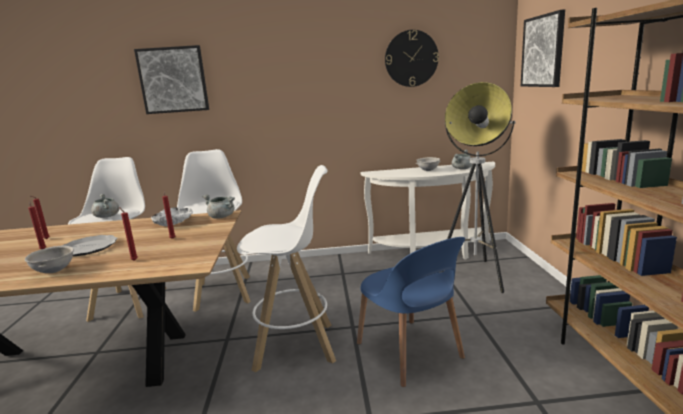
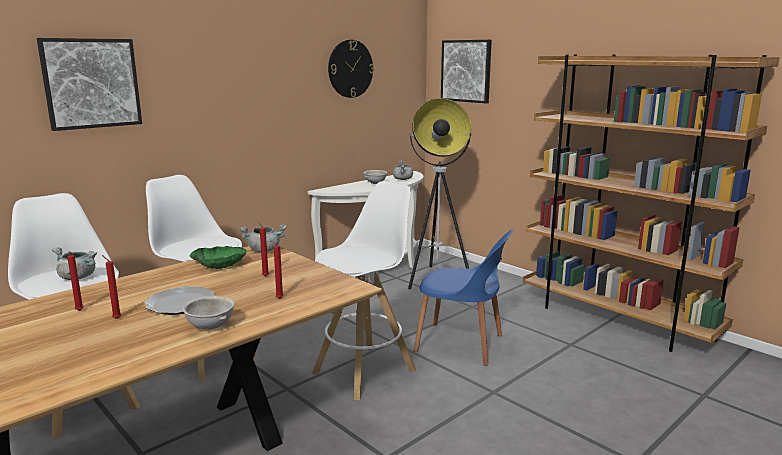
camera: 40 degrees left, 0 degrees up
(174, 223) = (219, 264): white bowl -> green bowl

